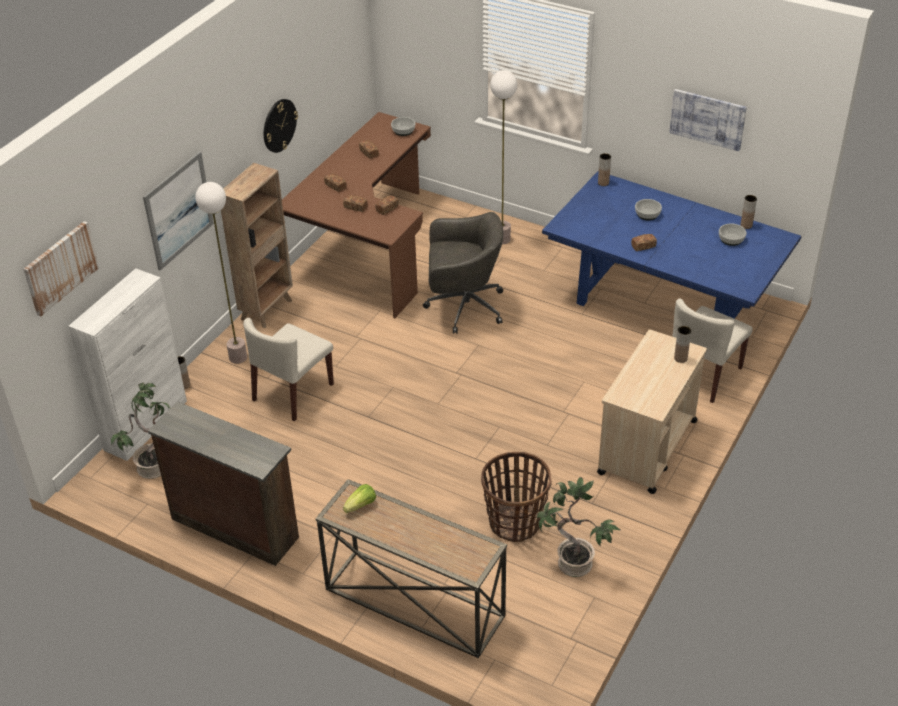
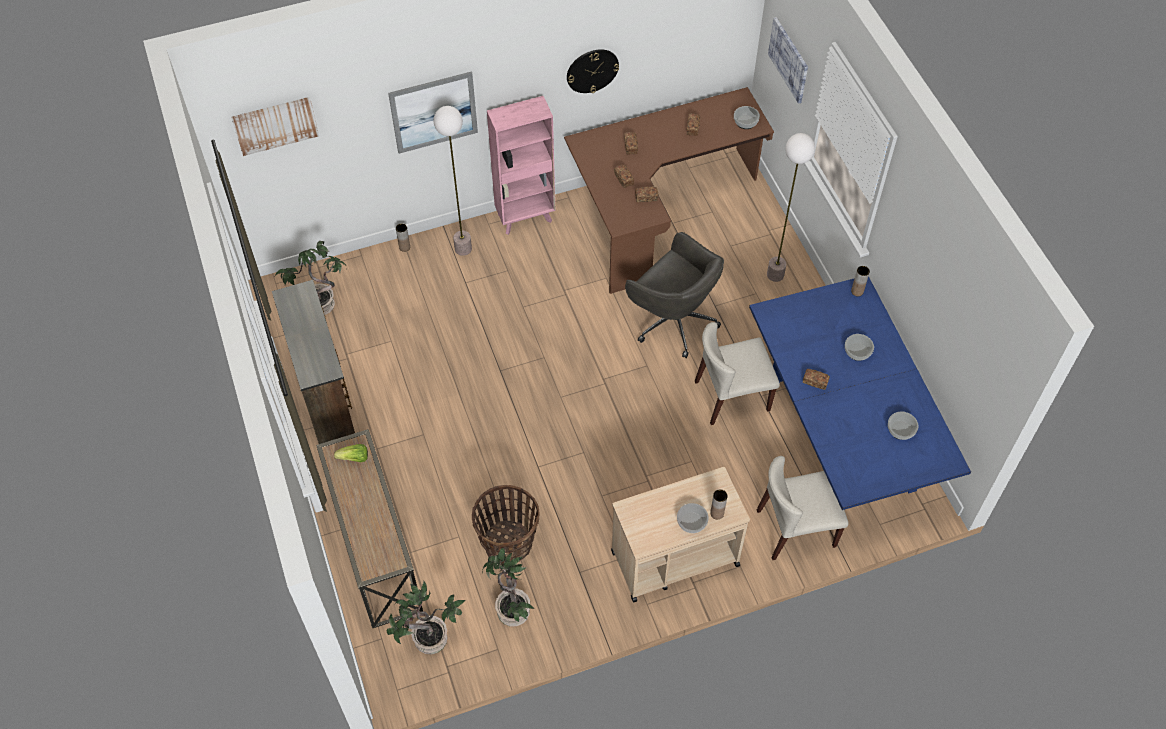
camera: 40 degrees right, 15 degrees up
(146, 425) = (349, 264): white cabinet -> none
(267, 309) = (526, 217): brown bookcase -> pink bookcase
(293, 392) = (470, 309): beige chair -> beige chair (731, 396)
(535, 631) = (430, 640): none -> potted plant
(670, 374) = (691, 522): none -> bowl
(707, 119) = (944, 306): picture -> picture (789, 59)
(746, 225) = (932, 425): brown vase -> none

